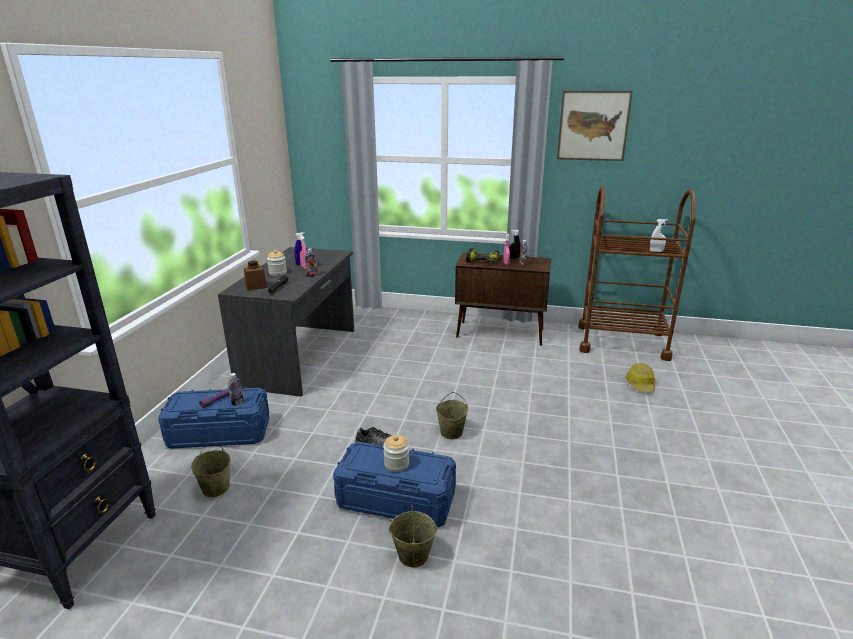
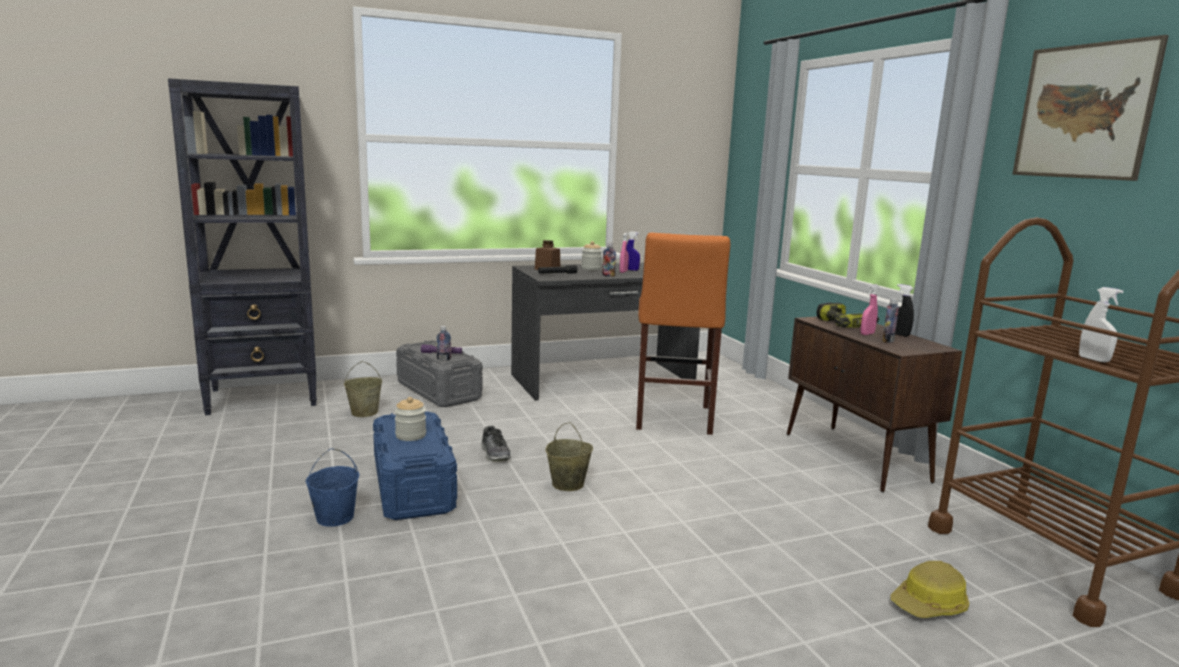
camera: 55 degrees right, 10 degrees down
(219, 433) = (438, 391): blue storage box -> grey storage box
(397, 360) = (672, 419): none -> orange stool
(412, 555) = (335, 517): beige bucket -> blue bucket

